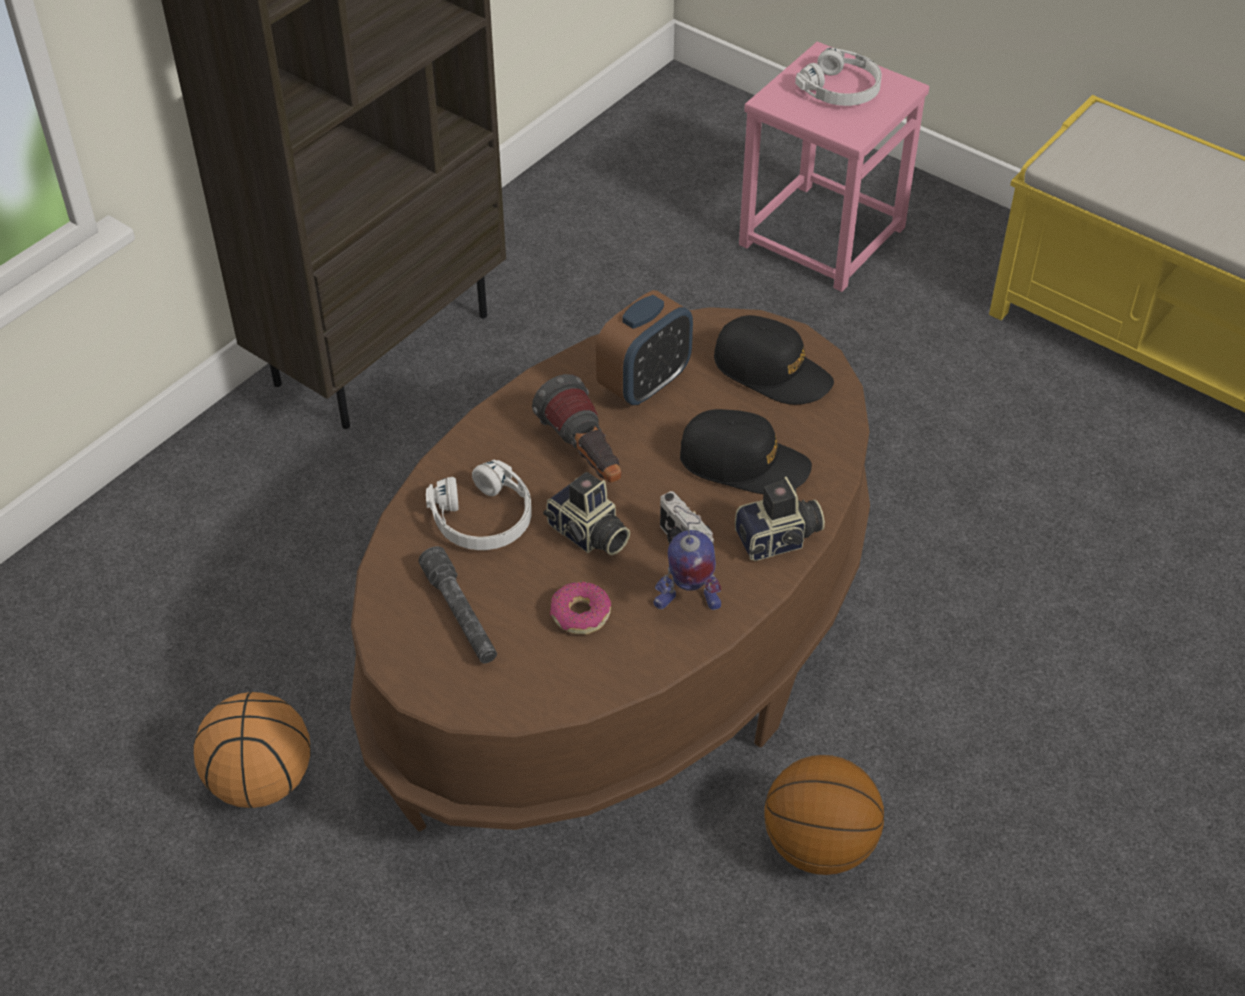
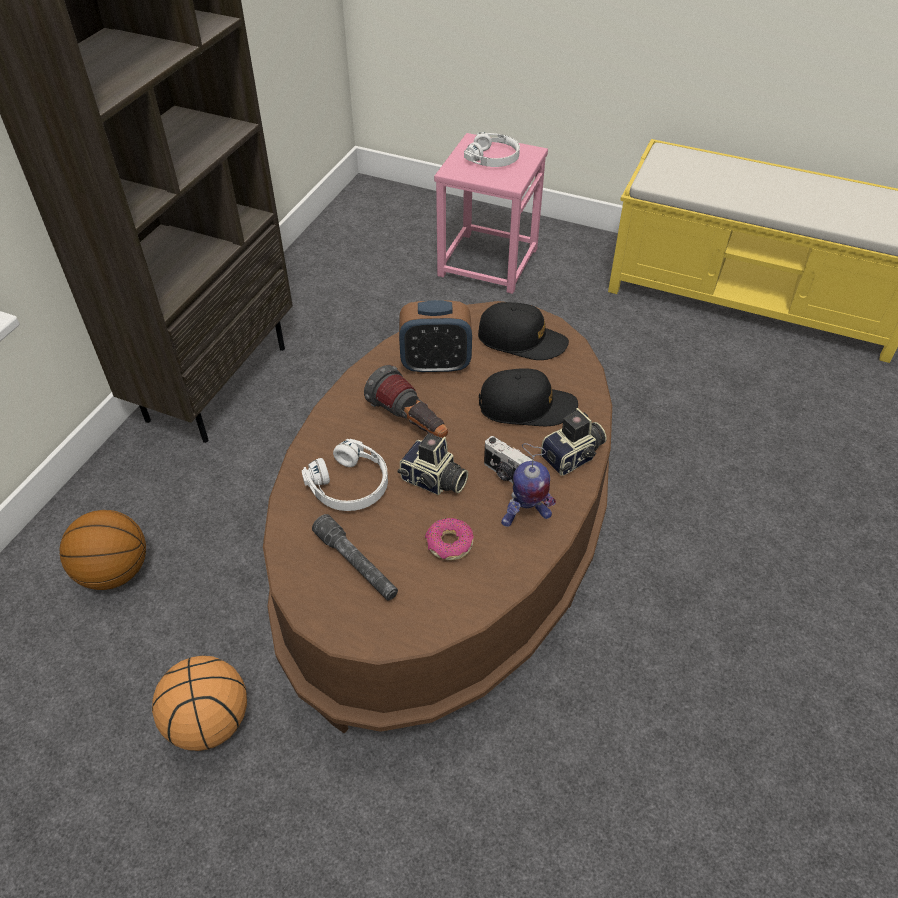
camera: 15 degrees left, 0 degrees up
(644, 384) = (435, 364): alarm clock -> alarm clock turned 60 degrees clockwise
(819, 845) = (635, 670): basketball -> basketball (115, 572)

